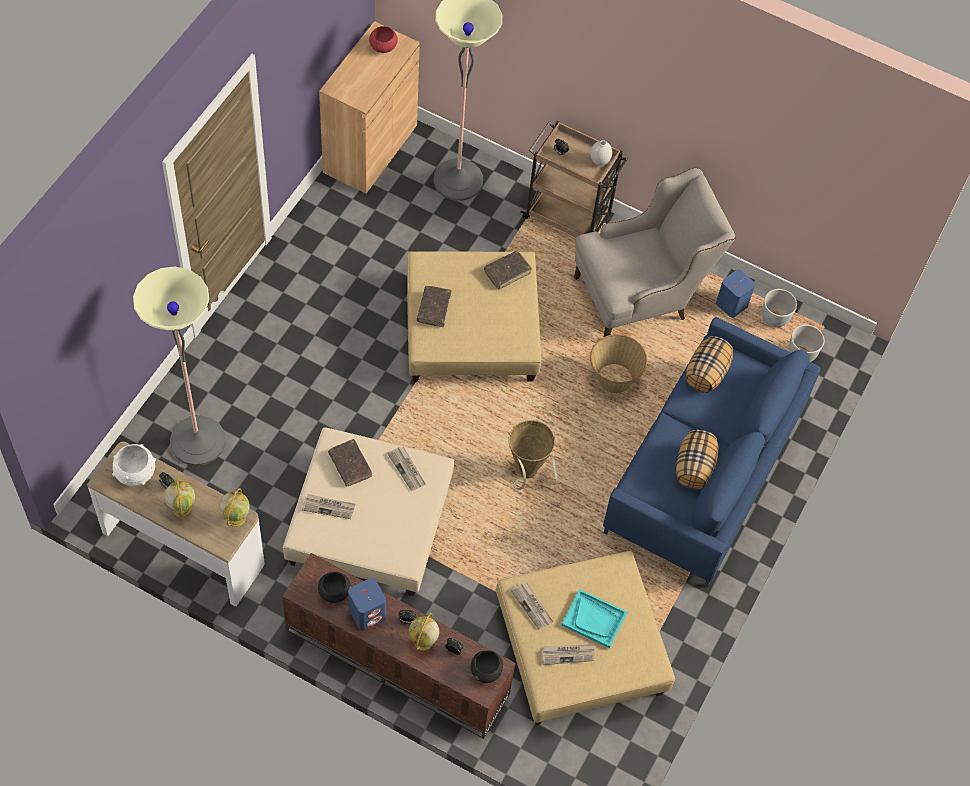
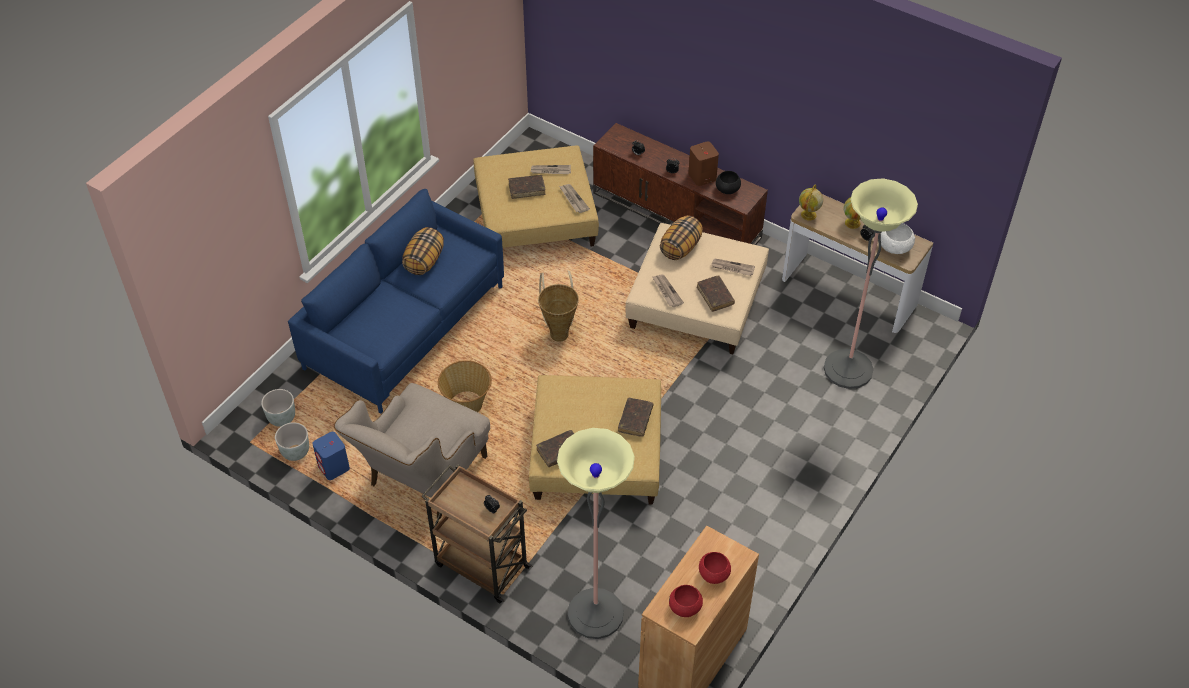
camera: 170 degrees left, 10 degrees down
(359, 72) = (713, 574): none -> red bowl
(367, 613) = (702, 177): blue speaker -> brown speaker
(423, 642) = (660, 159): globe -> none
(486, 671) = (615, 141): black bowl -> none
(594, 619) = (527, 189): turquoise tray -> brown book
(599, 161) = (451, 498): white vase -> none
(641, 295) = (422, 480): beige armchair -> beige armchair turned 45 degrees counterclockwise
(706, 373) = (391, 332): pillow -> pillow (680, 248)

